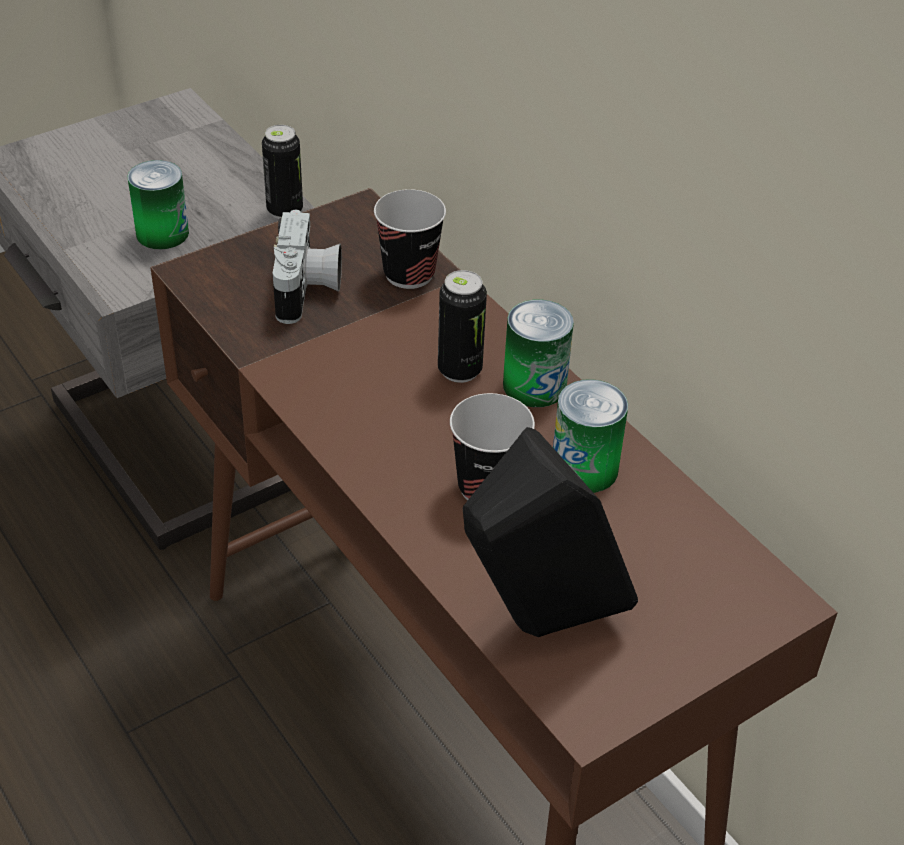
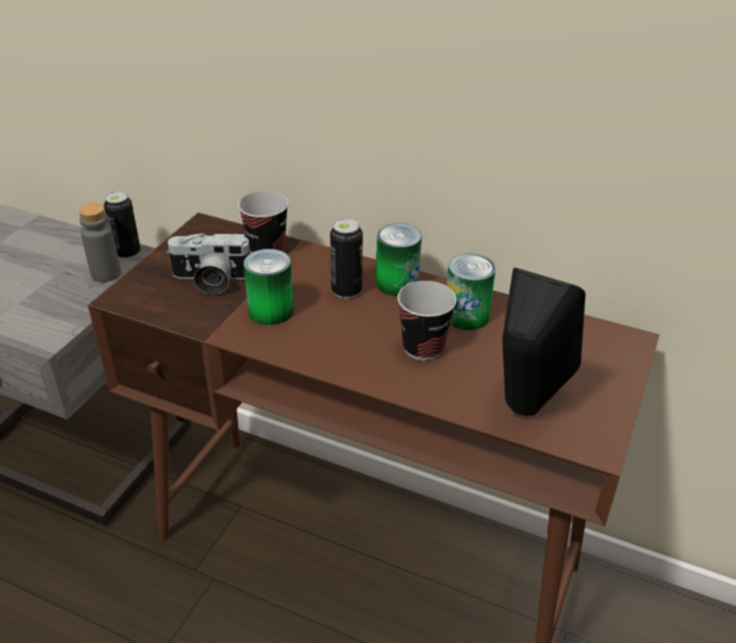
camera: 30 degrees left, 5 degrees down
(162, 233) = (52, 294): can -> can (271, 311)
(240, 229) = (106, 274): none -> grey bottle
(308, 290) = (210, 281): camera -> camera turned 120 degrees clockwise

